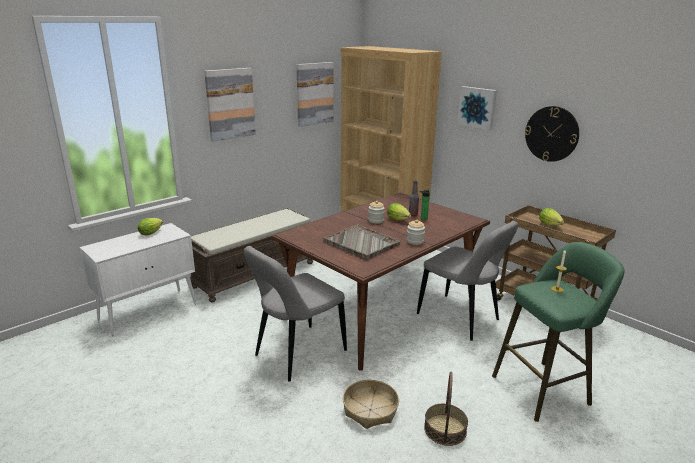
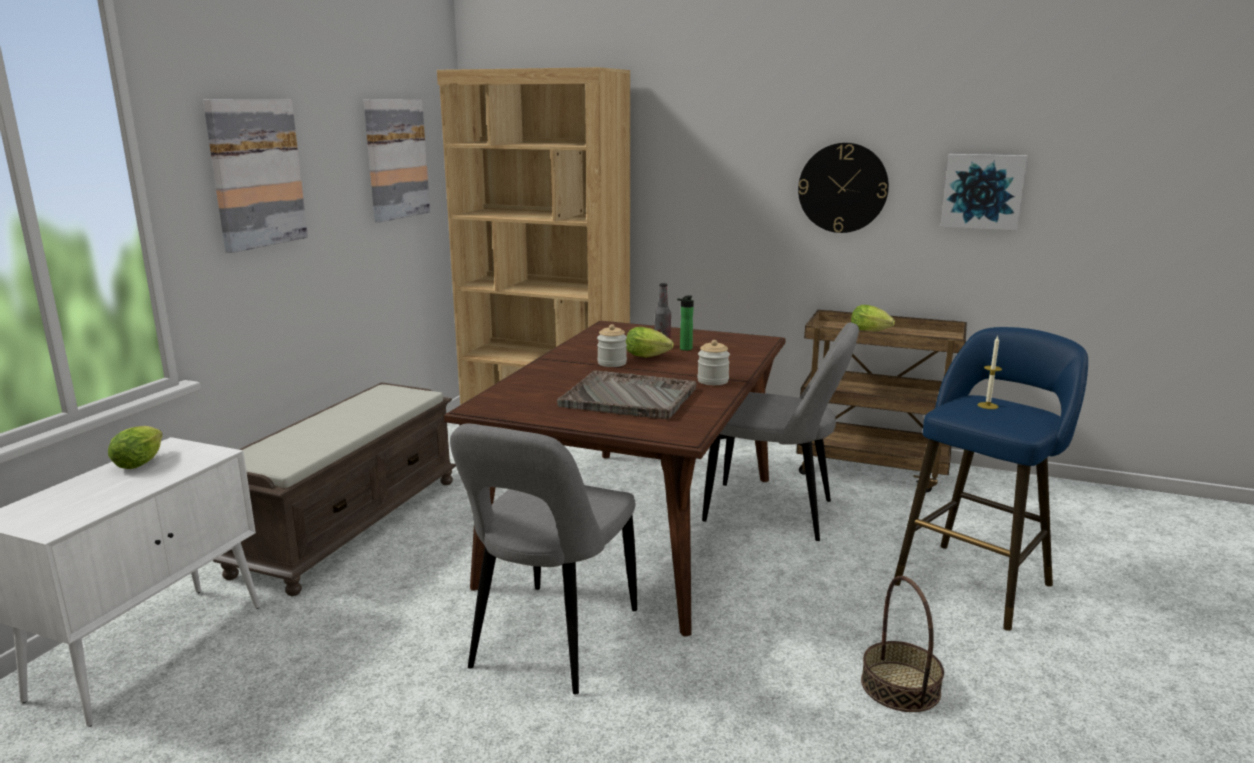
camera: 25 degrees left, 5 degrees down
(370, 410) = (760, 696): basket -> none
(477, 107) = (706, 160): picture -> picture (982, 191)
(544, 388) = (976, 581): green stool -> blue stool

